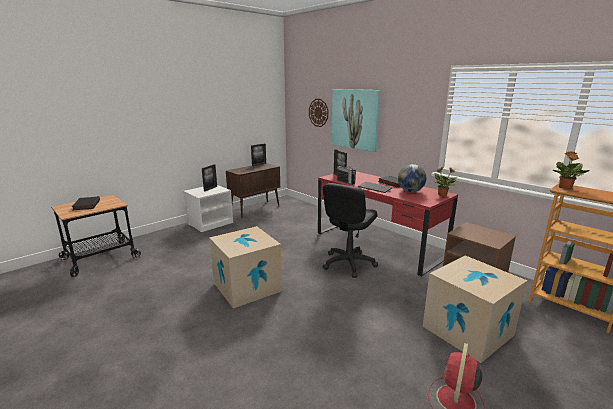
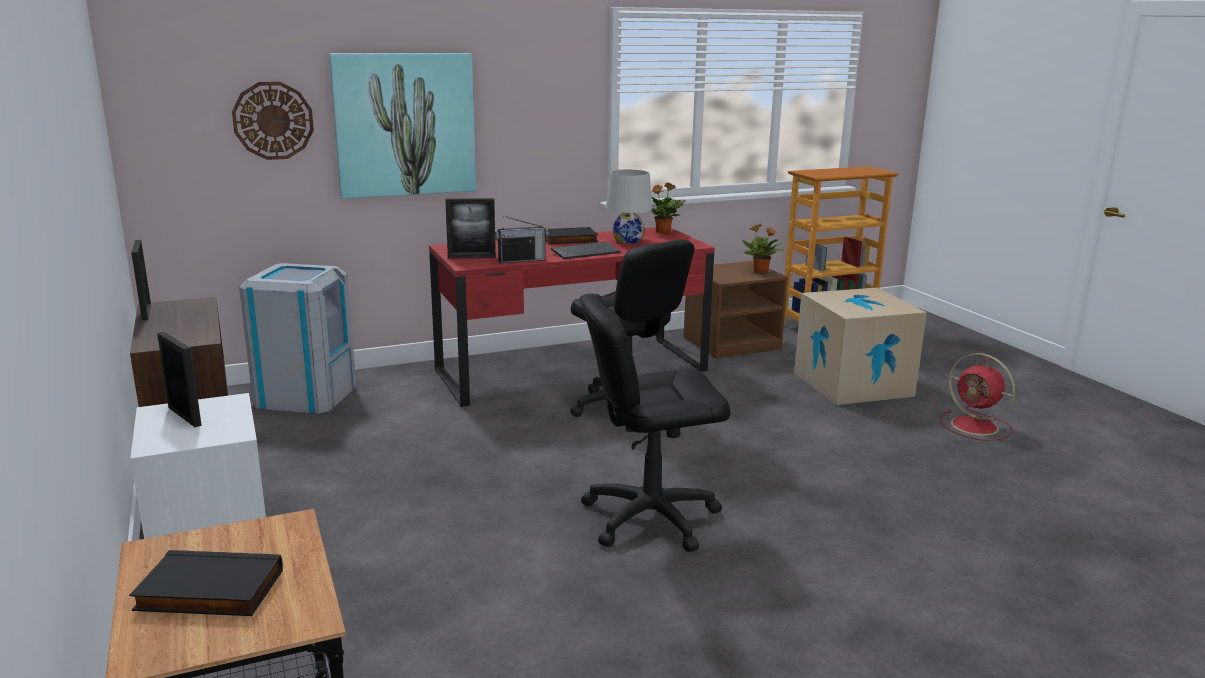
camera: 70 degrees left, 0 degrees up
(247, 287) = (650, 517): cardboard box -> black office chair
(304, 210) = (305, 395): none -> grey trash can
(410, 191) = (628, 240): globe -> white table lamp
(565, 188) = (810, 173): potted plant -> potted plant (761, 271)

